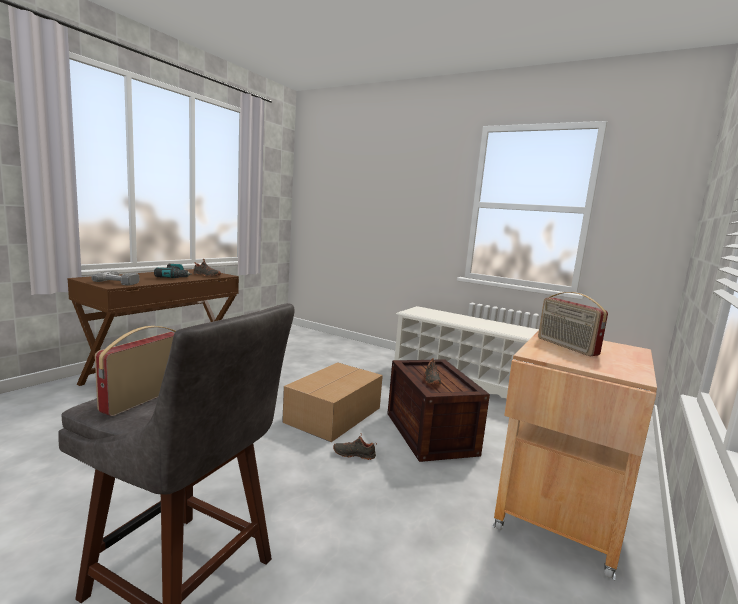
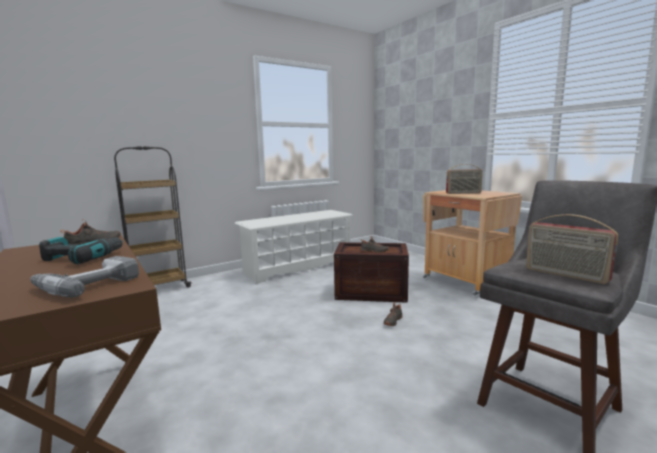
camera: 65 degrees left, 0 degrees up
(335, 414) = (323, 319): cardboard box -> none
(348, 343) = (160, 289): none -> brown cart

